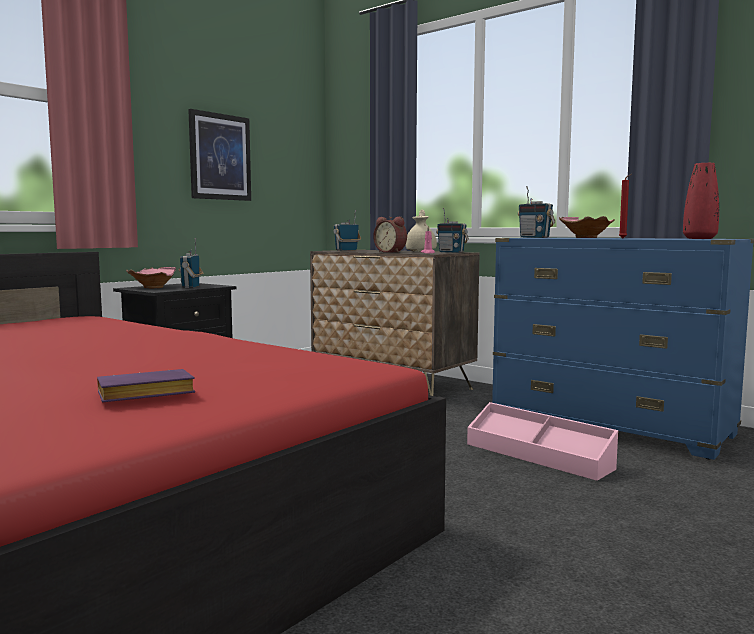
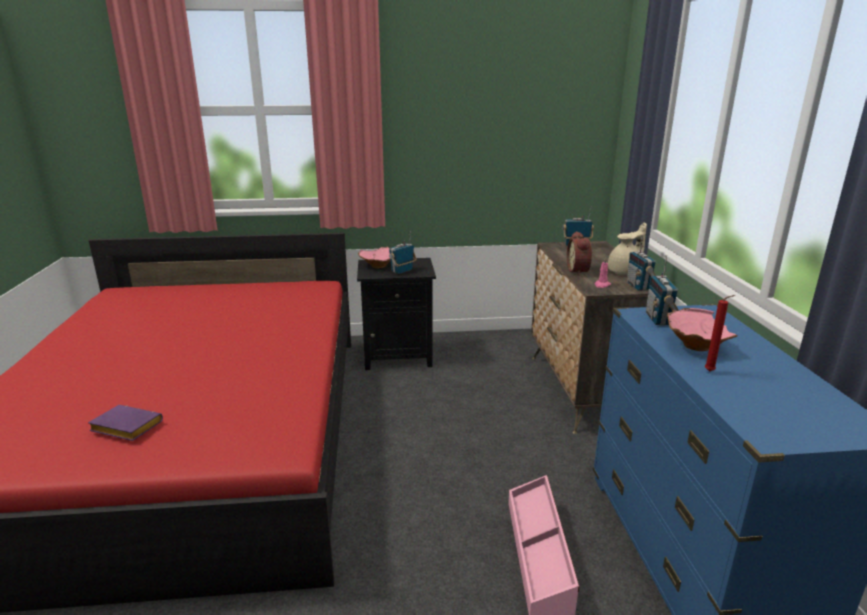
camera: 45 degrees right, 15 degrees up
(220, 157) = (479, 141): picture -> none
(699, 238) = (760, 425): red vase -> none

